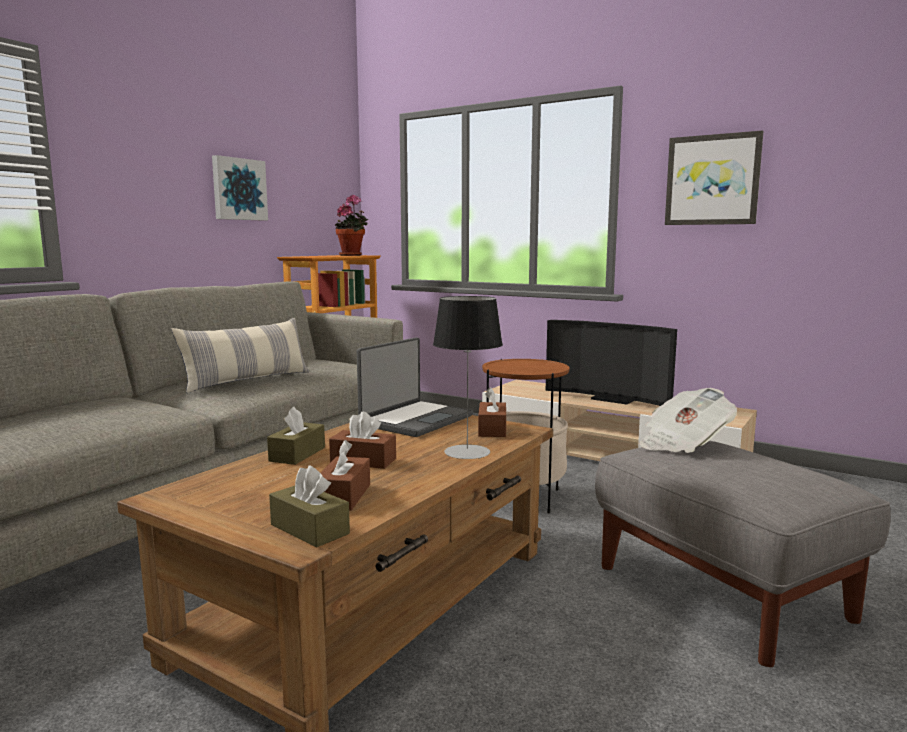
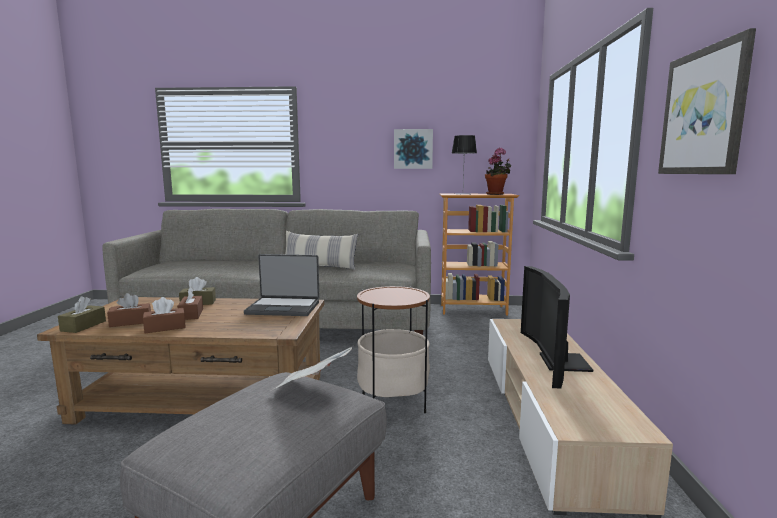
camera: 60 degrees right, 0 degrees up
(467, 452) = (219, 329): table lamp -> table lamp (462, 194)
(492, 429) = (276, 326): brown tissue box -> brown tissue box (165, 327)

